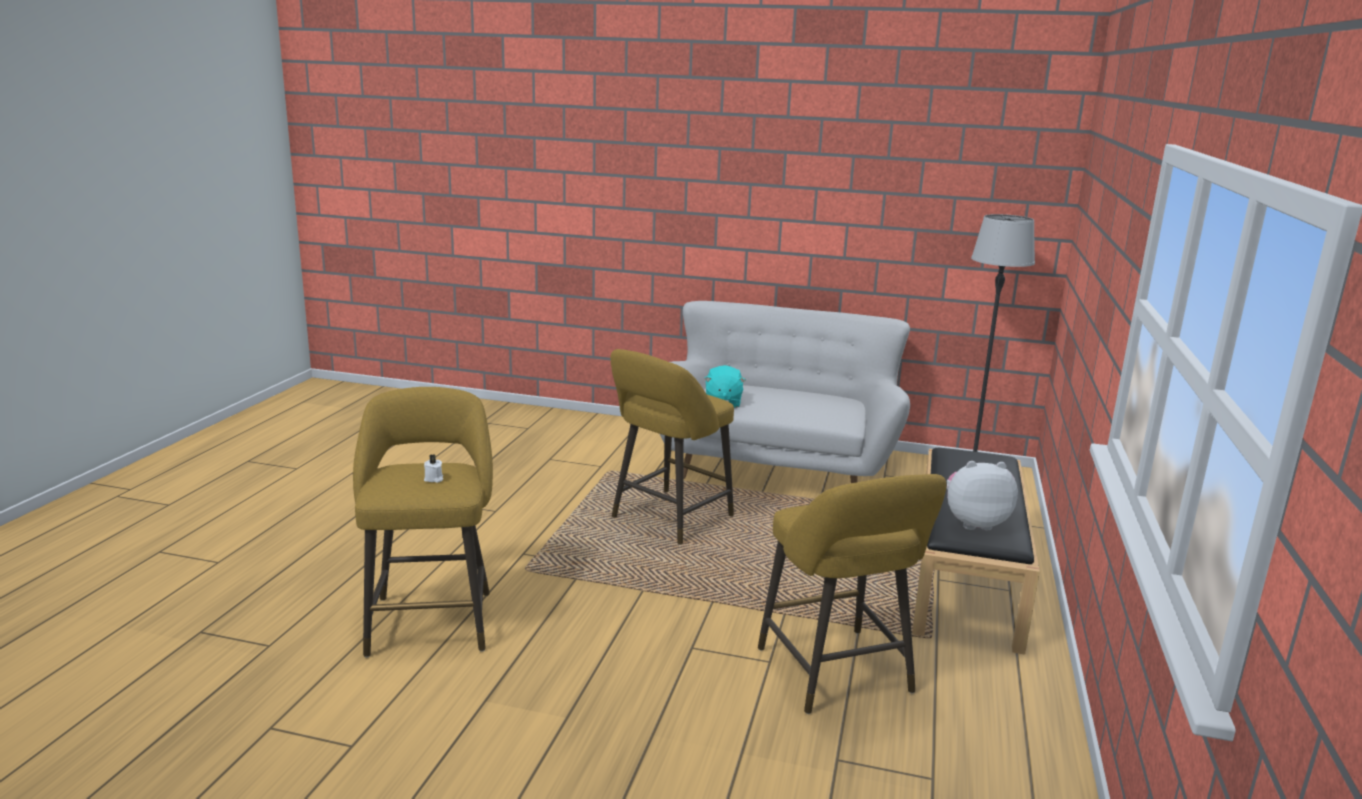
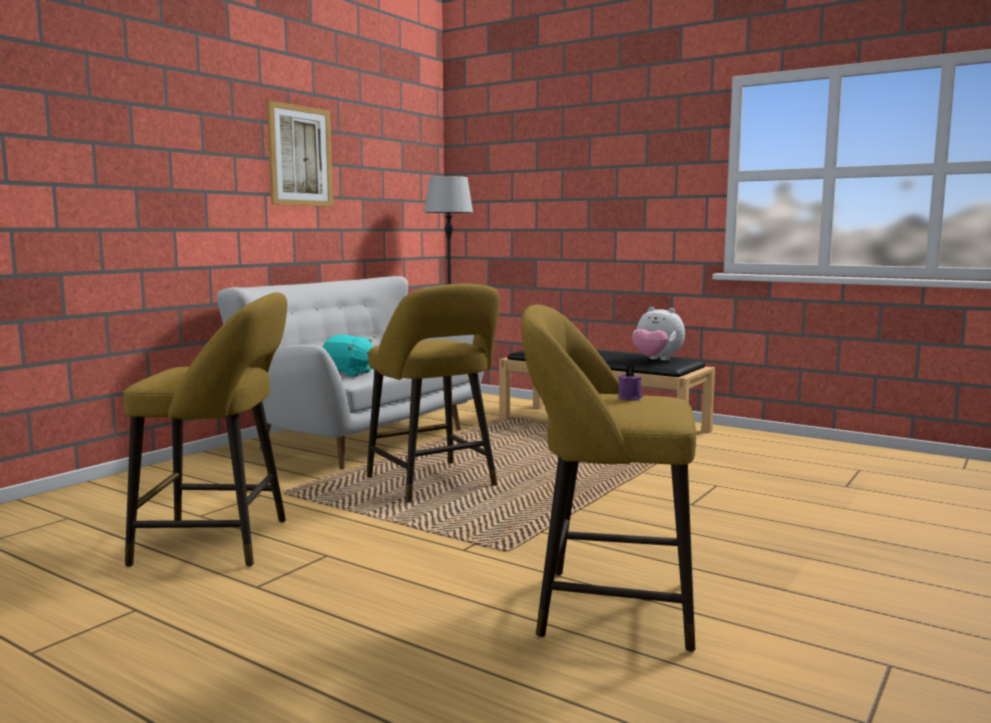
camera: 70 degrees left, 10 degrees down
(434, 479) = (630, 398): white candle -> purple candle
(826, 184) = (300, 156): none -> picture
(838, 676) = (738, 471): yellow stool -> yellow stool (221, 543)
(974, 523) = (656, 360): plush toy -> plush toy turned 75 degrees counterclockwise

